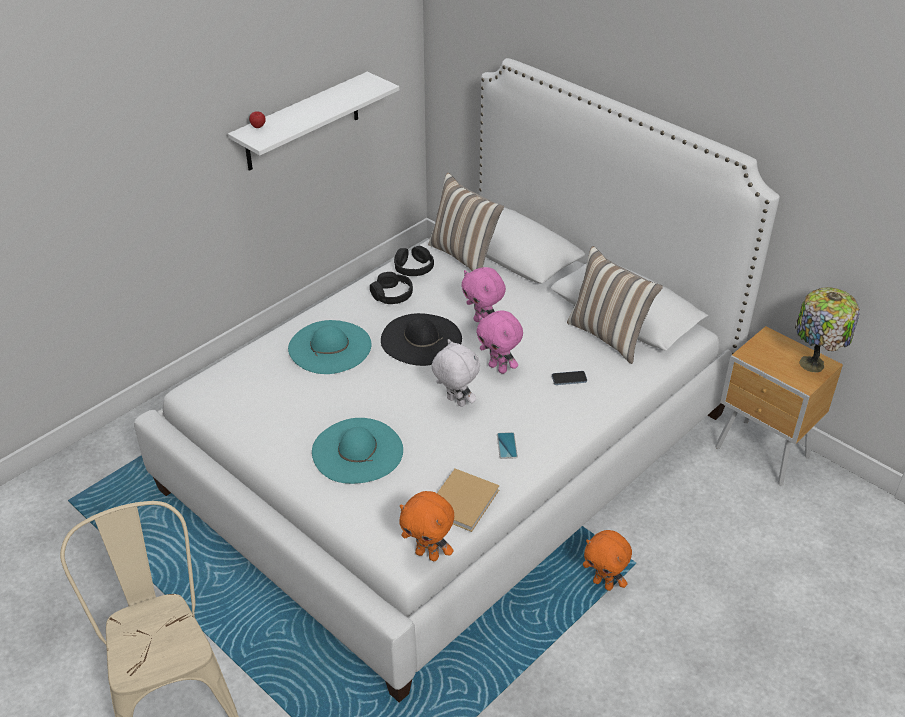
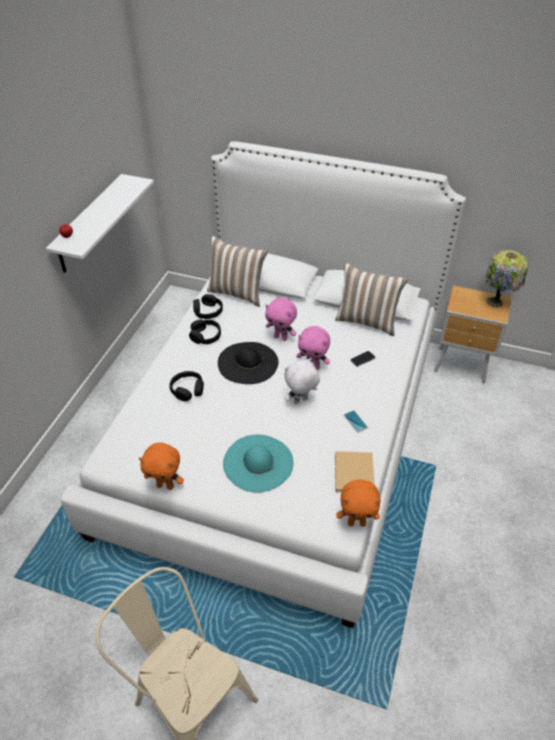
camera: 25 degrees left, 5 degrees up
(330, 347) = (187, 390): turquoise hat -> black headphones
(455, 402) = (300, 401): white plush toy -> white plush toy turned 45 degrees counterclockwise
(604, 584) = (425, 487): orange plush toy -> orange plush toy (165, 485)

